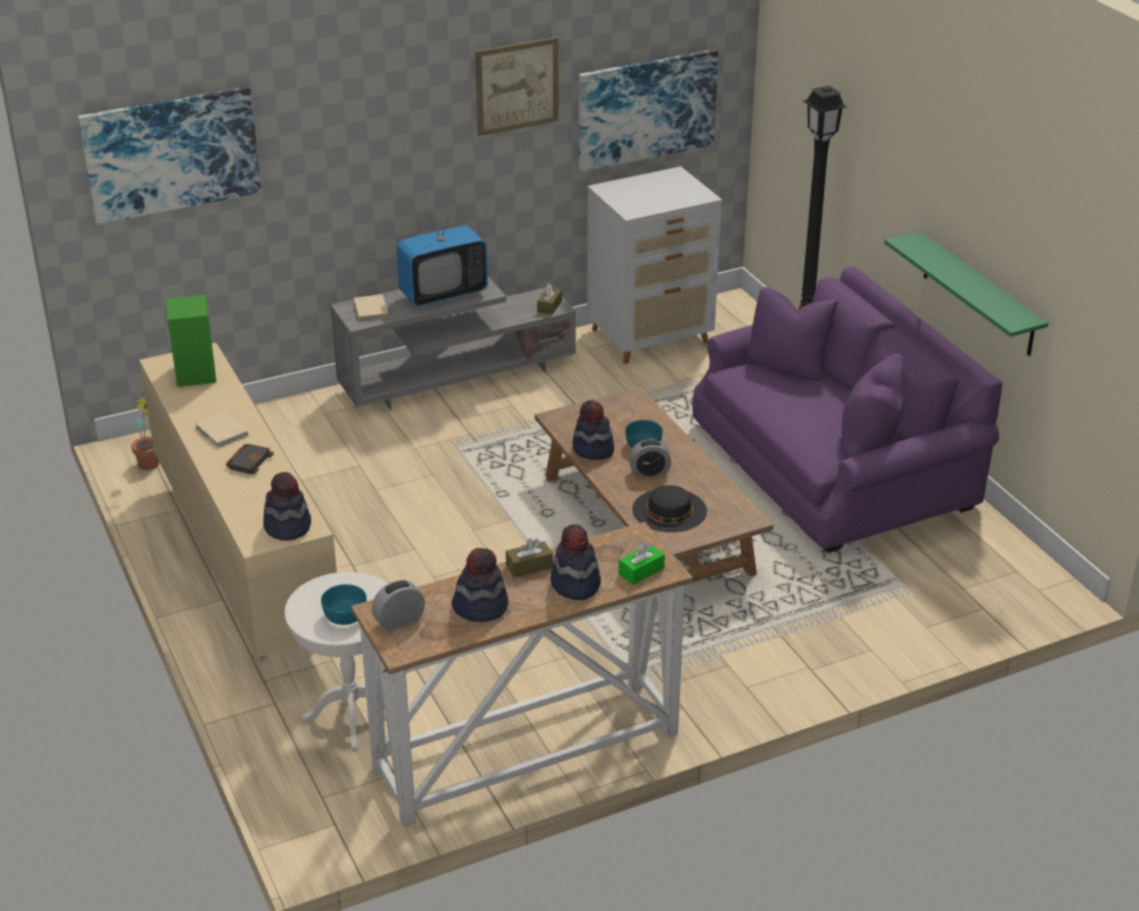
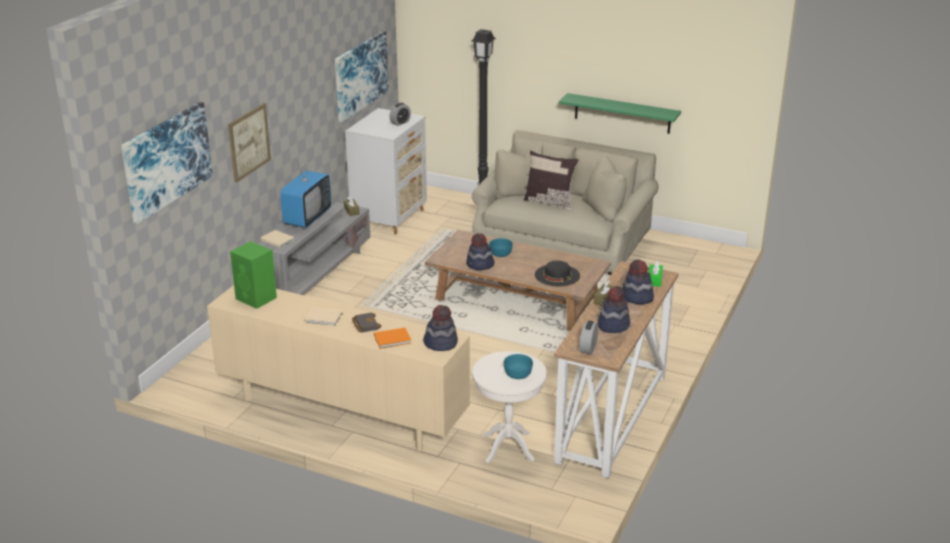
camera: 40 degrees left, 5 degrees down
(151, 467) = (200, 390): potted plant -> none
(247, 496) = (393, 340): none -> orange book
(517, 86) = (311, 73): picture -> picture (249, 142)
(649, 472) = (522, 263): alarm clock -> alarm clock (400, 123)
(803, 397) = (549, 202): none -> pillow
(832, 466) = (562, 240): purple sofa -> beige sofa

